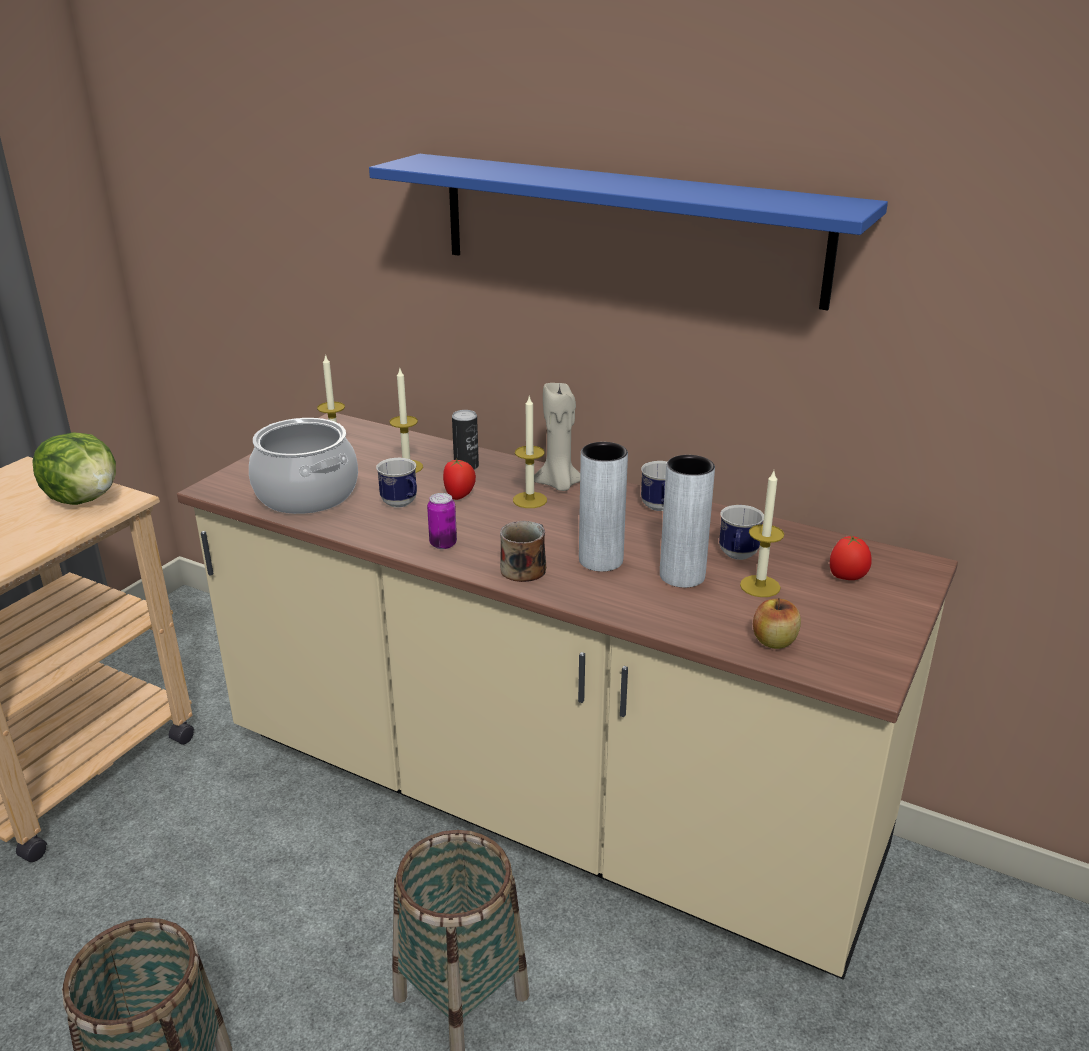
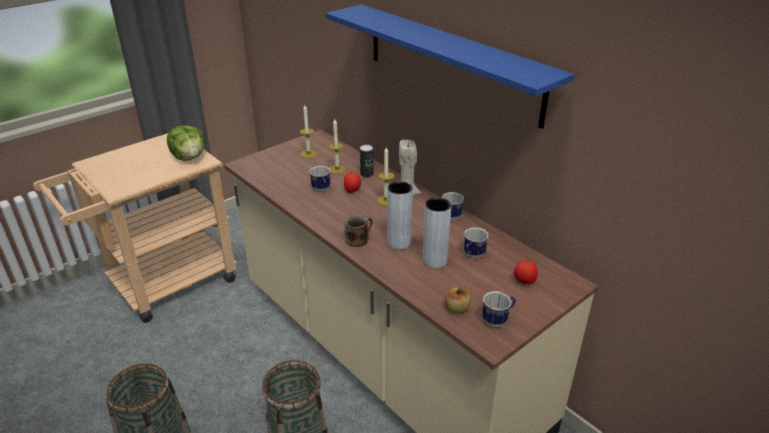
camera: 20 degrees right, 5 degrees up
(307, 494) = (281, 176): cooking pot -> none
(443, 544) = (327, 217): can -> none
(760, 586) = (472, 276): candle -> none
(851, 643) = (497, 320): none -> mug

